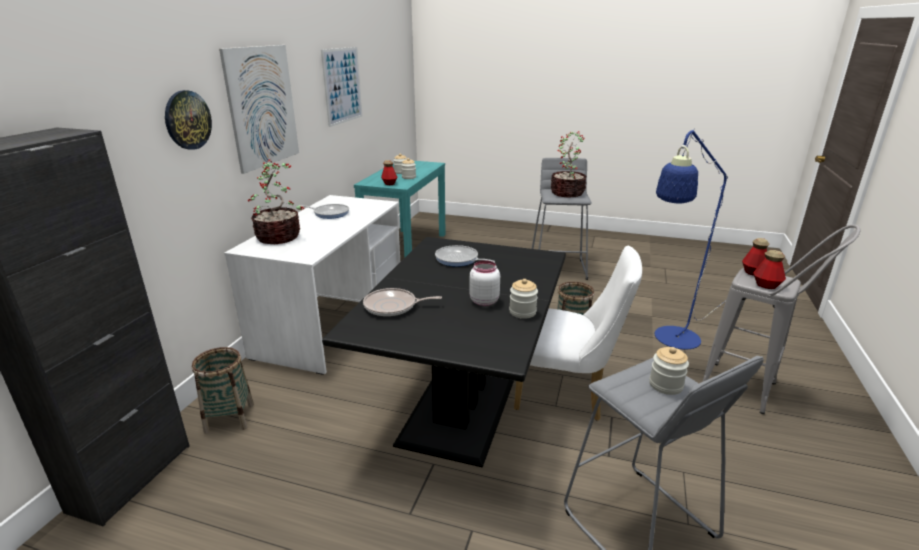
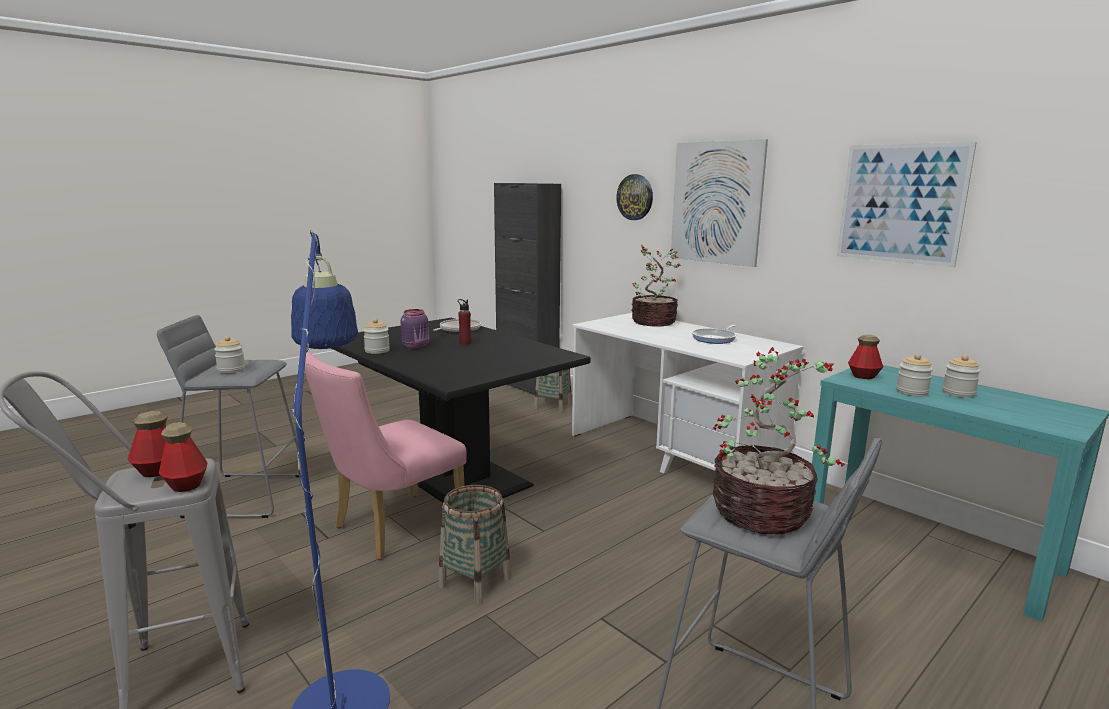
camera: 120 degrees right, 10 degrees down
(444, 285) = (465, 343): none -> red bottle
(458, 259) = (506, 354): frying pan -> none
(483, 301) = (416, 346): white jar -> purple jar
(567, 394) = (391, 529): white chair -> pink chair

